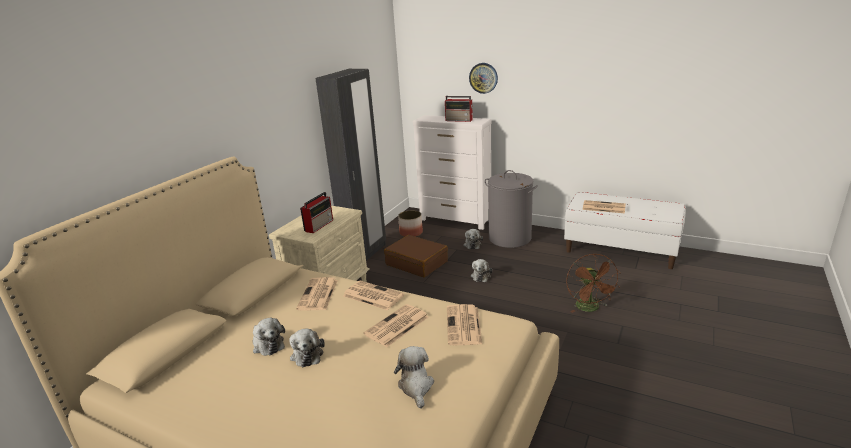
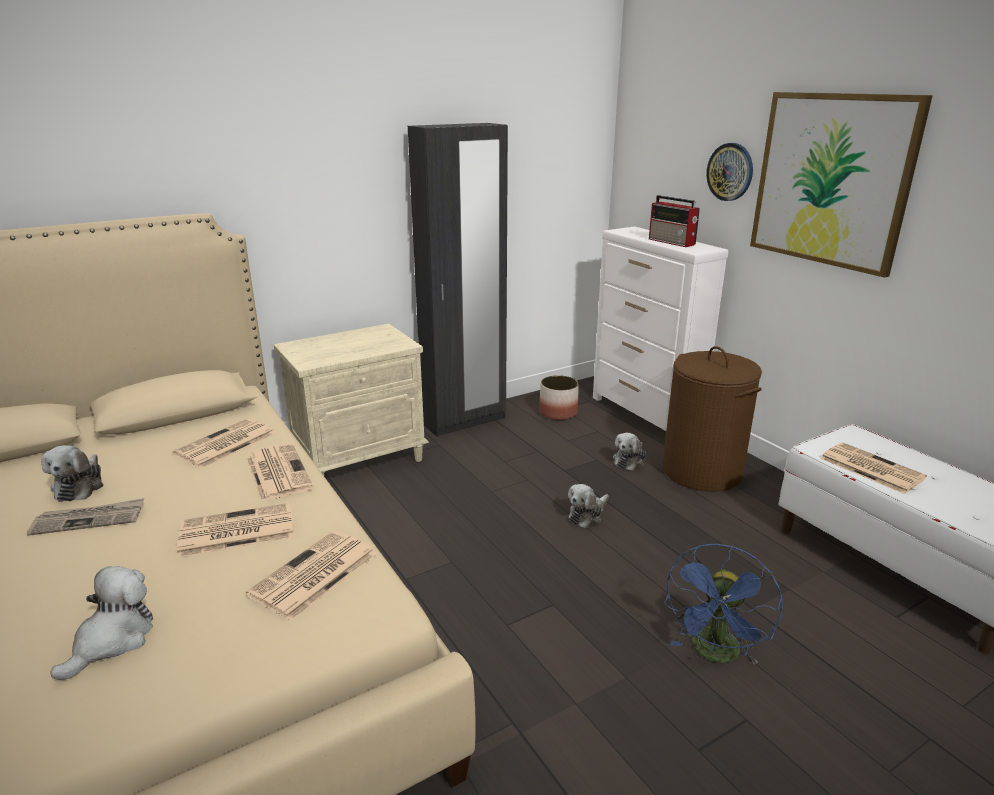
camera: 30 degrees right, 0 degrees up
(307, 354) = (89, 519): plush toy -> newspaper
(319, 225) = (342, 350): radio -> none
(417, 263) = (516, 459): brown suitcase -> none
(510, 238) = (702, 471): grey laundry basket -> brown laundry basket
(543, 76) = (831, 180): none -> picture
(590, 308) = (715, 654): brown fan -> blue fan

